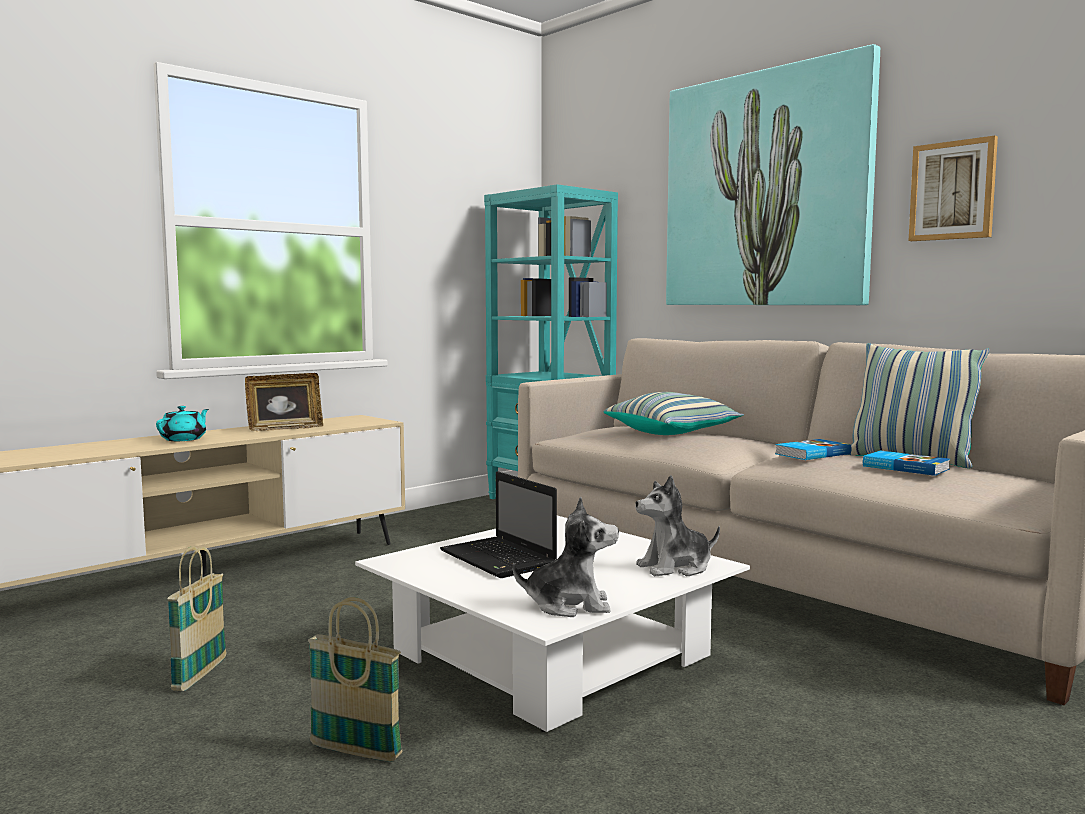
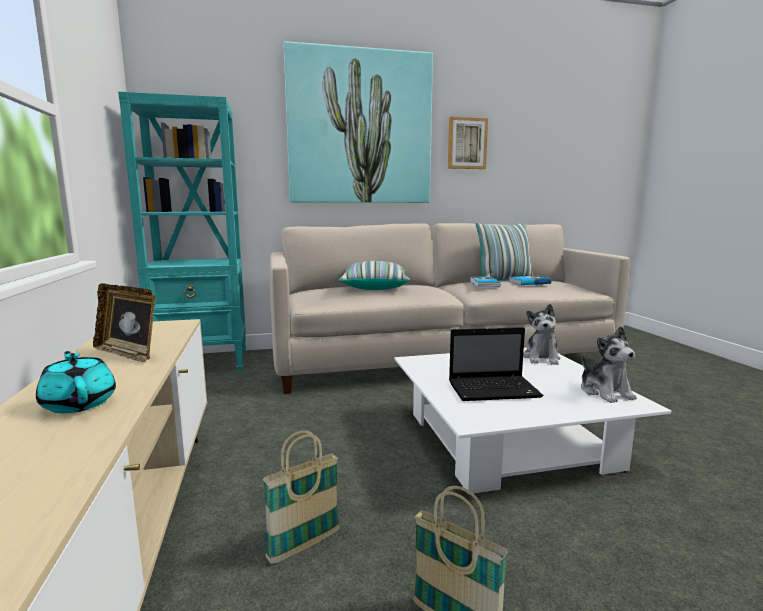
camera: 60 degrees left, 5 degrees up
(285, 428) = (128, 353): picture frame -> picture frame turned 120 degrees clockwise
(355, 751) = (652, 551): basket -> basket (304, 545)
(569, 605) = (605, 392): plush toy -> plush toy turned 135 degrees clockwise

